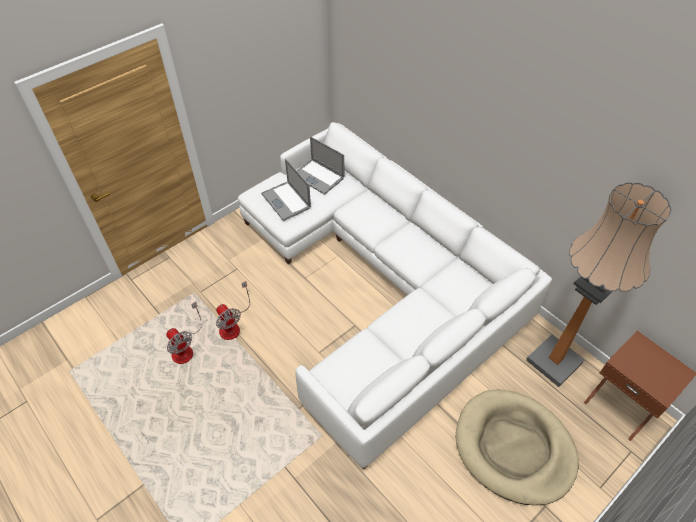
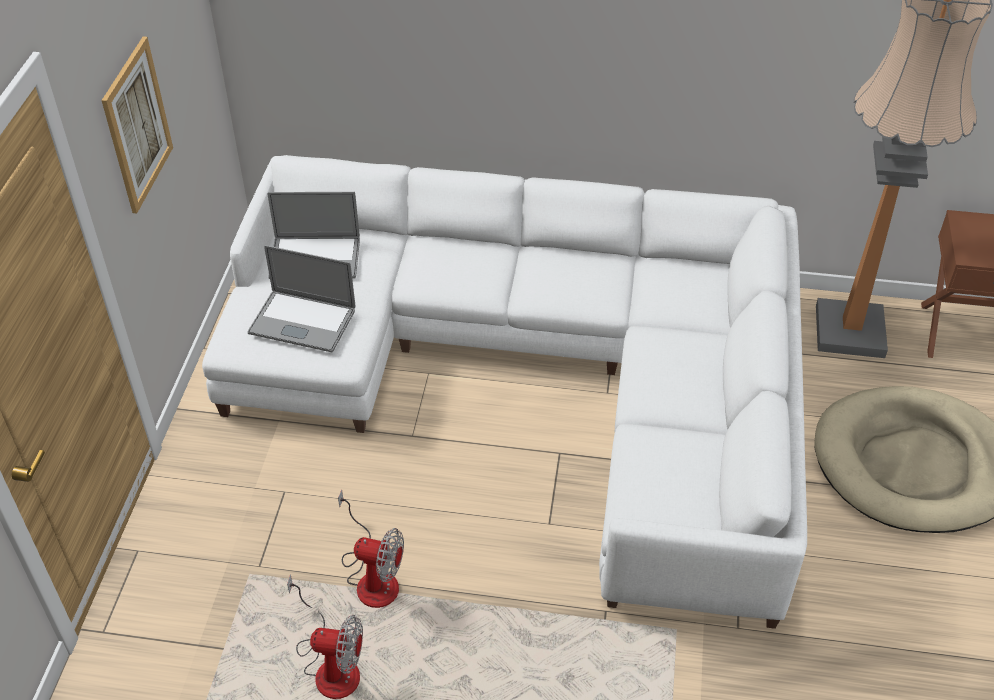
camera: 40 degrees left, 5 degrees down
(239, 78) = (137, 125): none -> picture

